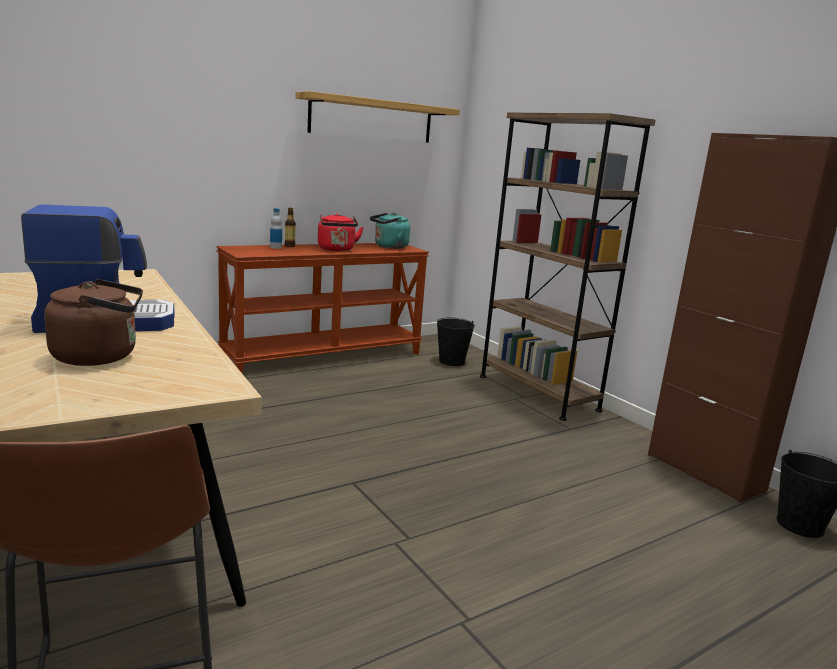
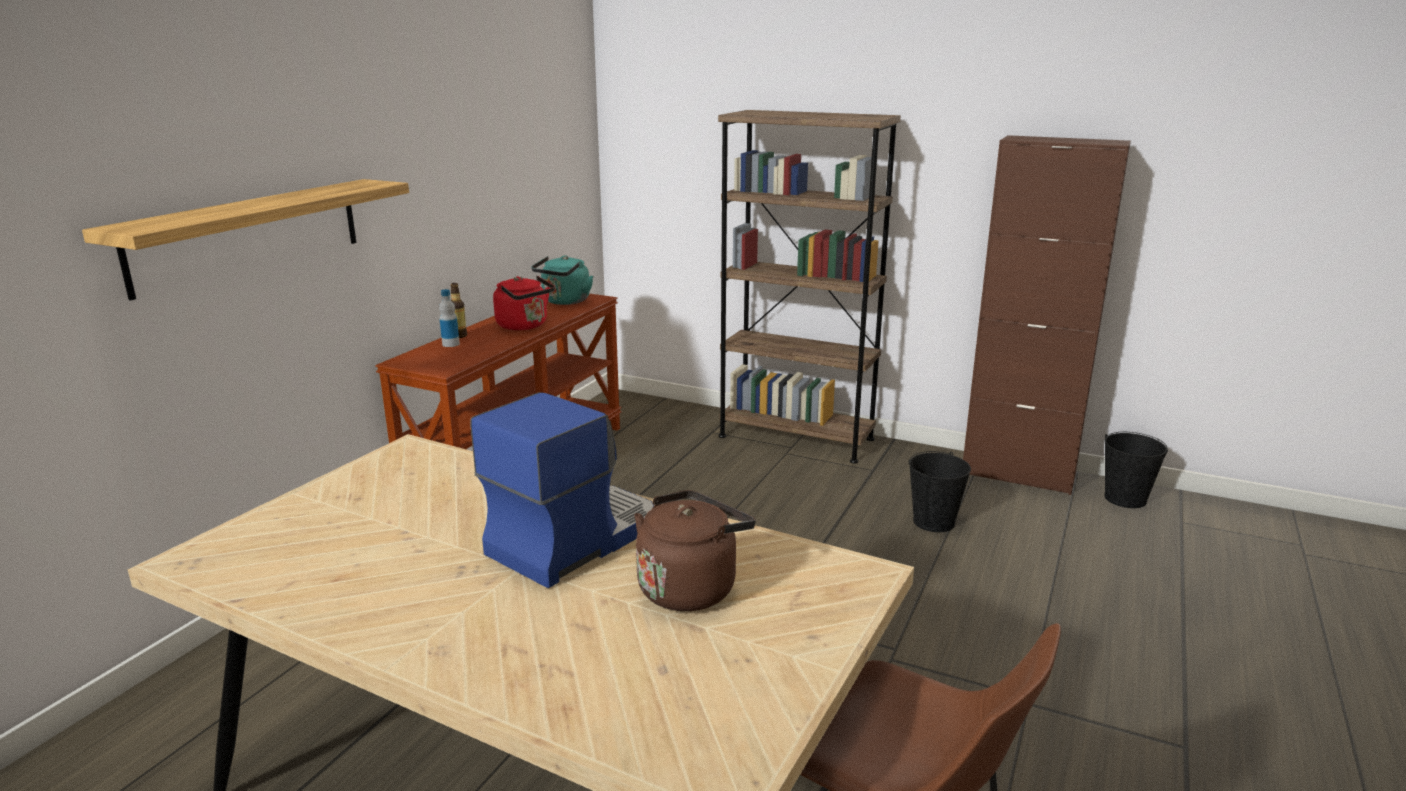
camera: 30 degrees left, 5 degrees up
(372, 119) = (511, 133): shelf -> shelf (249, 234)
(452, 361) = (667, 426): black bucket -> black bucket (934, 522)

